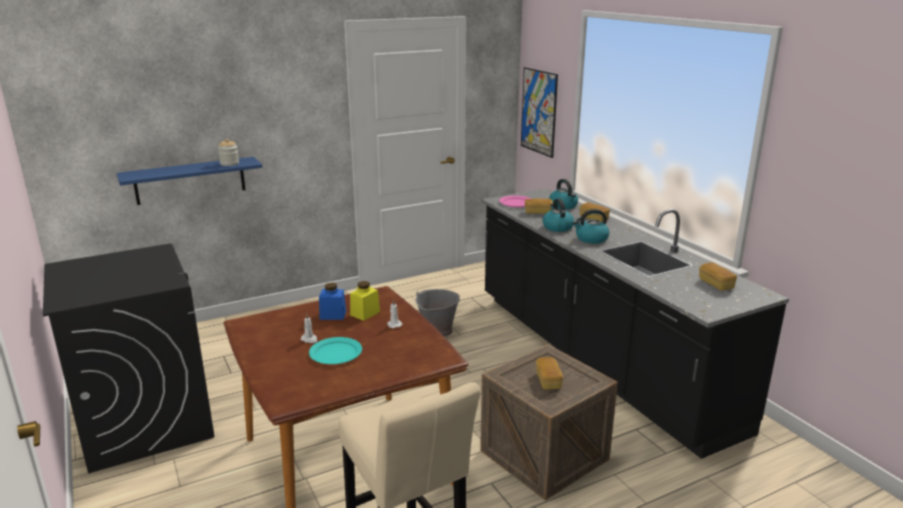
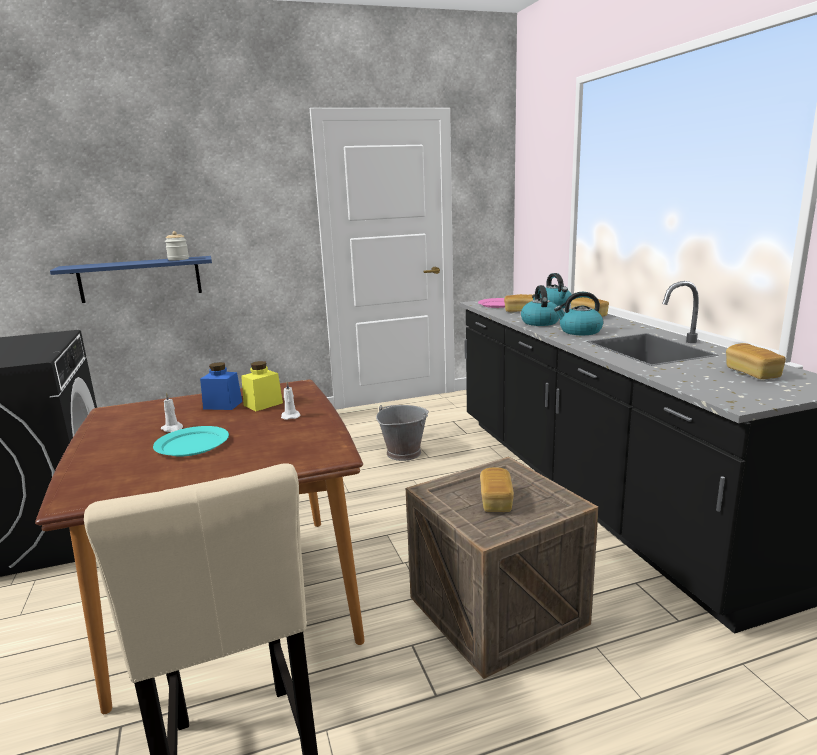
camera: 10 degrees right, 5 degrees down
(539, 112) = (534, 213): picture -> none

